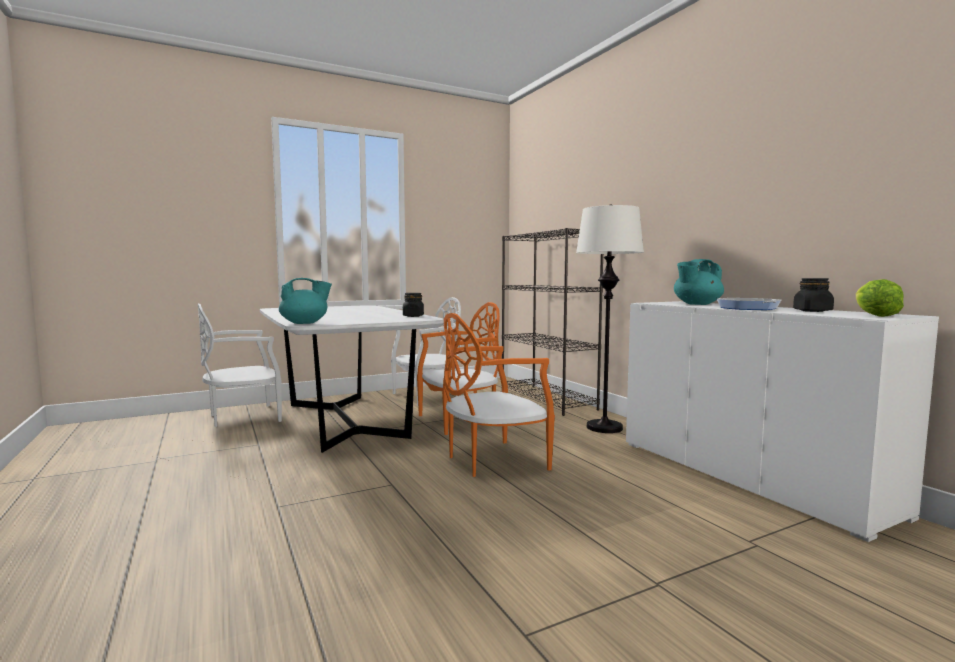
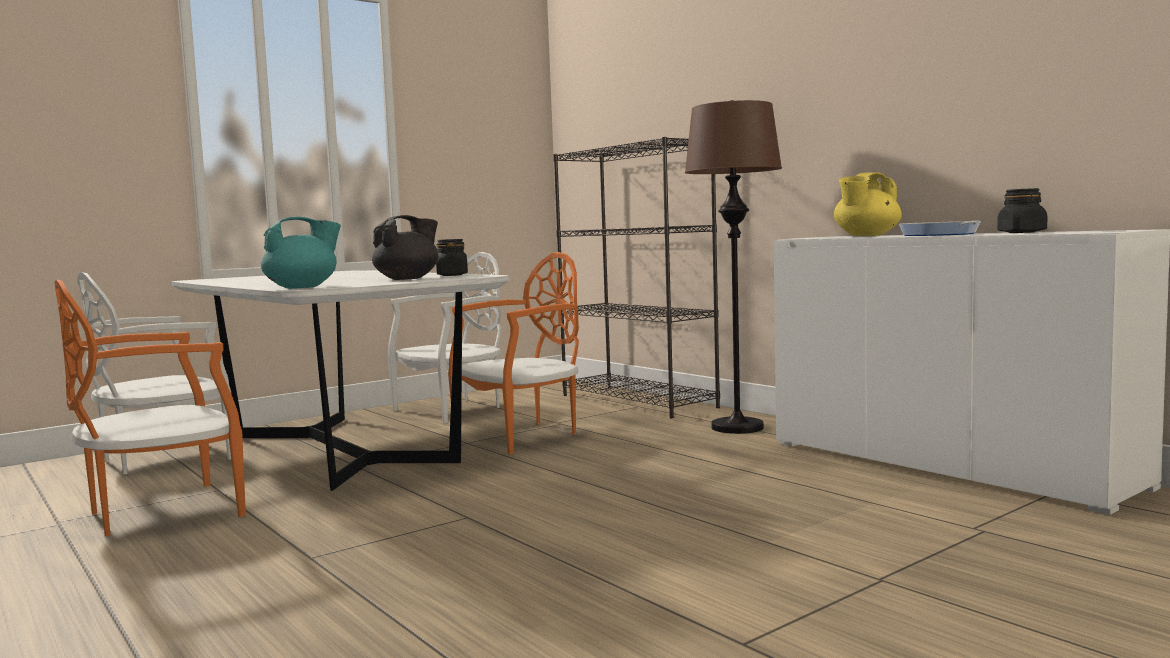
camera: 10 degrees left, 0 degrees up
(380, 318) = (408, 279): none -> black teapot
(493, 460) = (599, 477): orange chair -> orange chair (161, 512)
(604, 427) = (737, 427): white floor lamp -> brown floor lamp
(696, 304) = (866, 236): turquoise teapot -> yellow teapot
(874, 315) = (1099, 231): lettuce -> none

